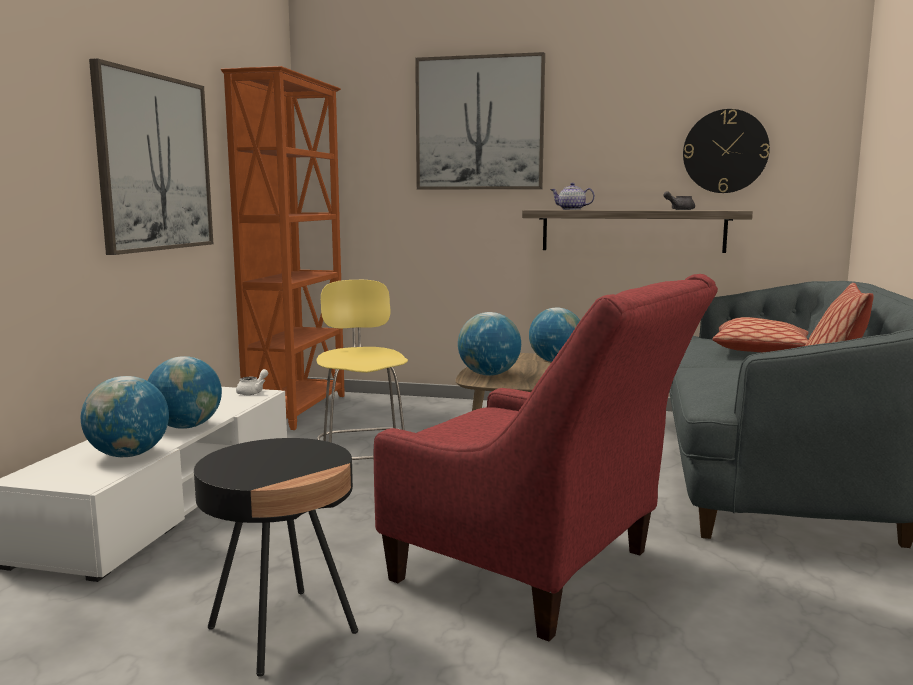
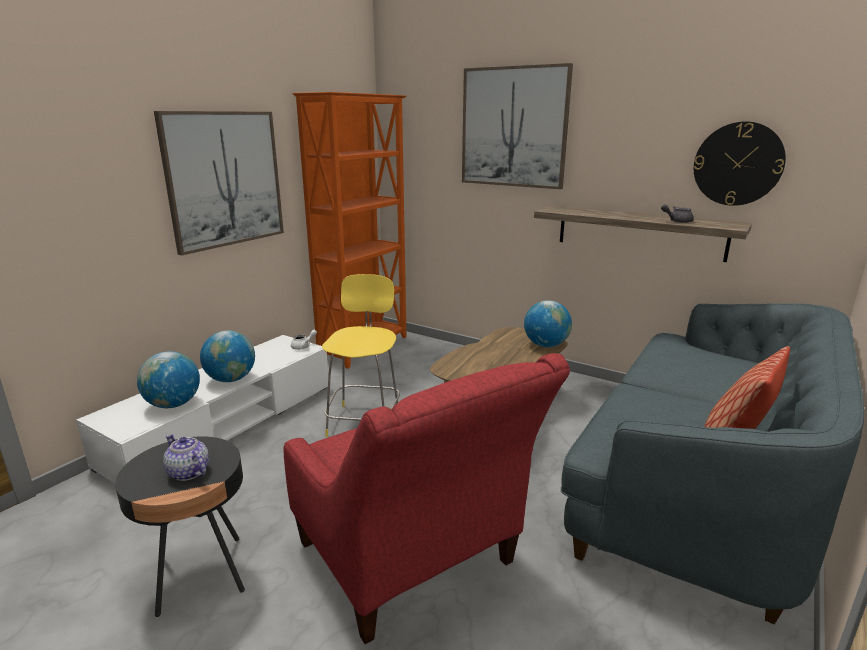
camera: 20 degrees right, 10 degrees up
(489, 374) = (463, 362): globe -> none
(572, 209) = (580, 212): teapot -> teapot (188, 472)
(761, 350) = (720, 372): pillow -> none

